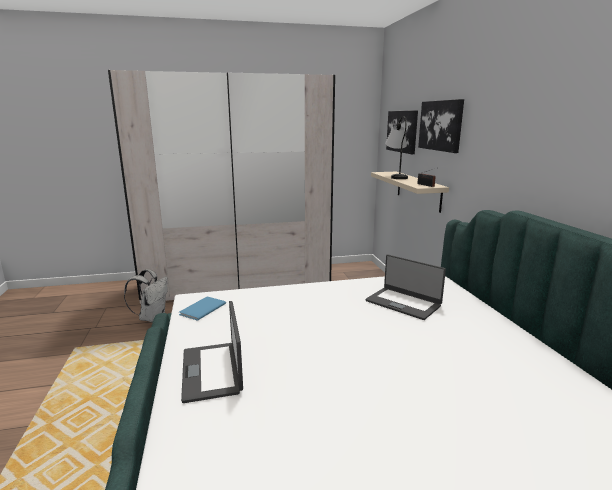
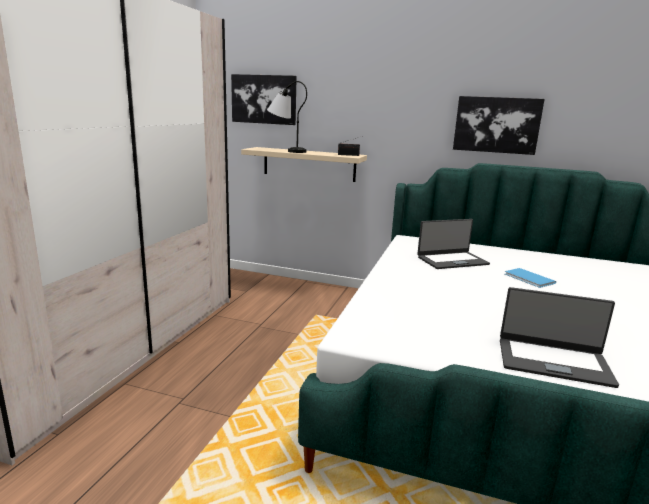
camera: 60 degrees left, 0 degrees up
(152, 317) = (98, 460): white backpack -> none
(201, 309) = (390, 338): blue book -> blue book (529, 279)
(441, 125) = (344, 93): picture -> picture (496, 125)

